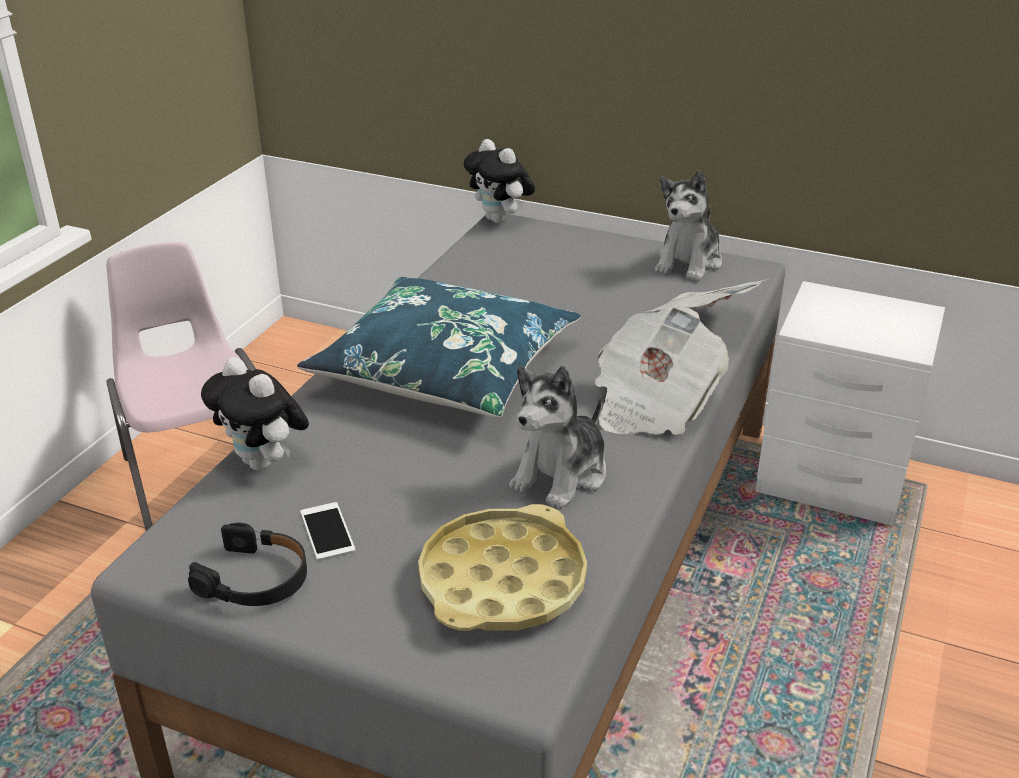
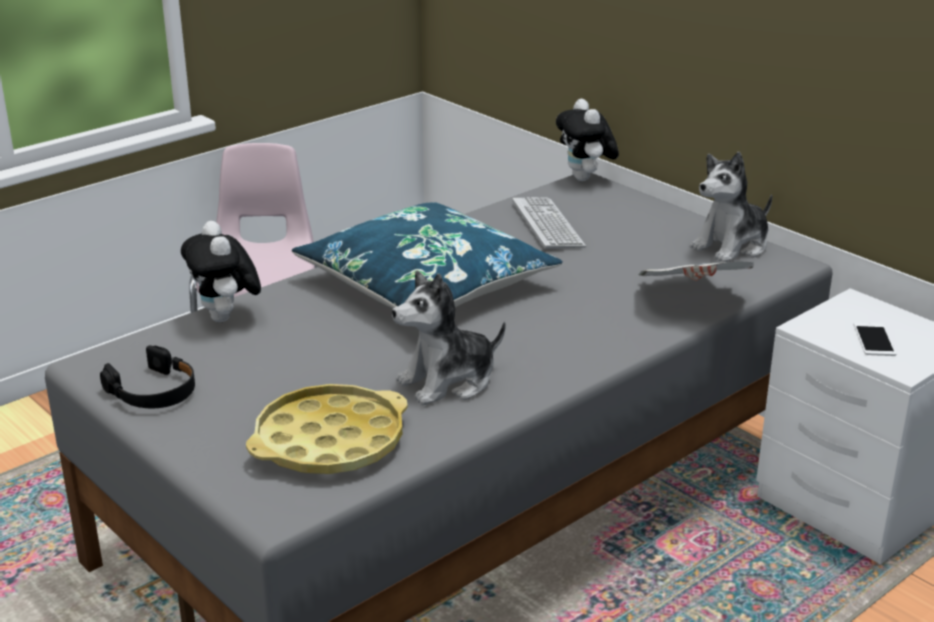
camera: 25 degrees right, 5 degrees down
(327, 531) = (231, 374): phone -> phone (874, 340)
(507, 276) = (547, 225): none -> keyboard
(652, 404) = (579, 349): newspaper -> none

